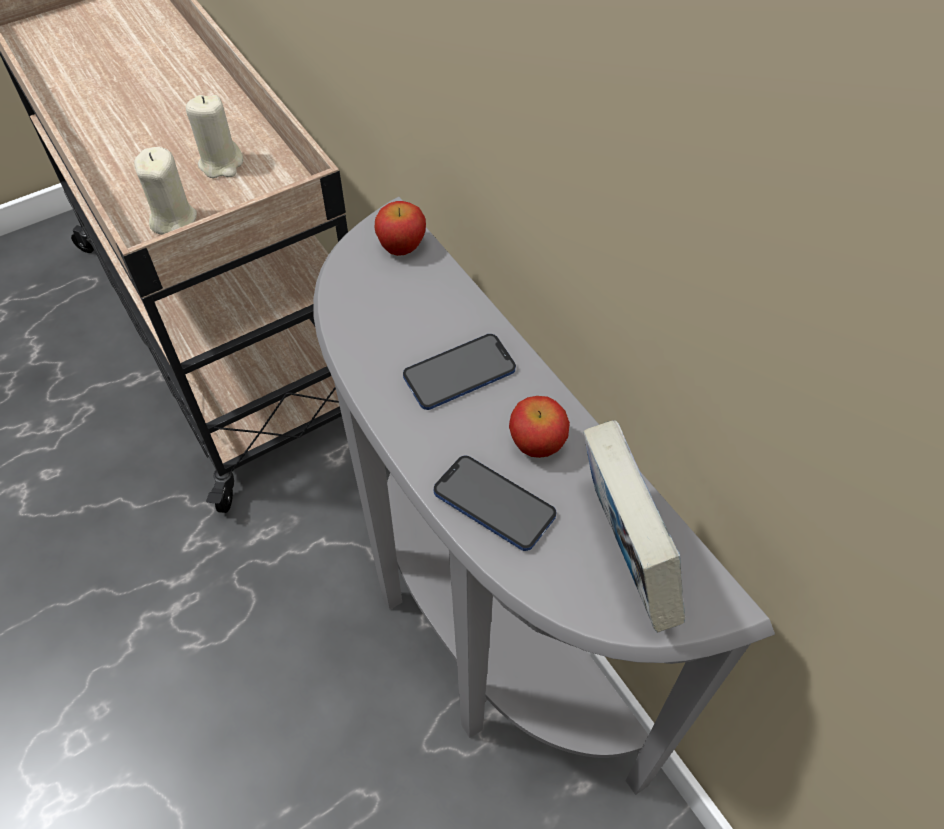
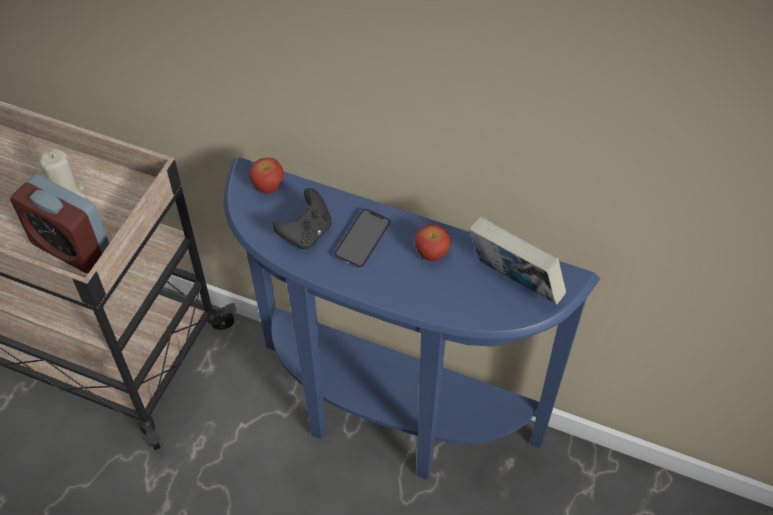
camera: 35 degrees left, 0 degrees up
(173, 219) = (71, 247): beige candle -> alarm clock
(396, 326) = (306, 233): none -> black game controller
(477, 637) = (388, 420): grey console table -> blue console table
(494, 504) = (435, 294): phone -> none

